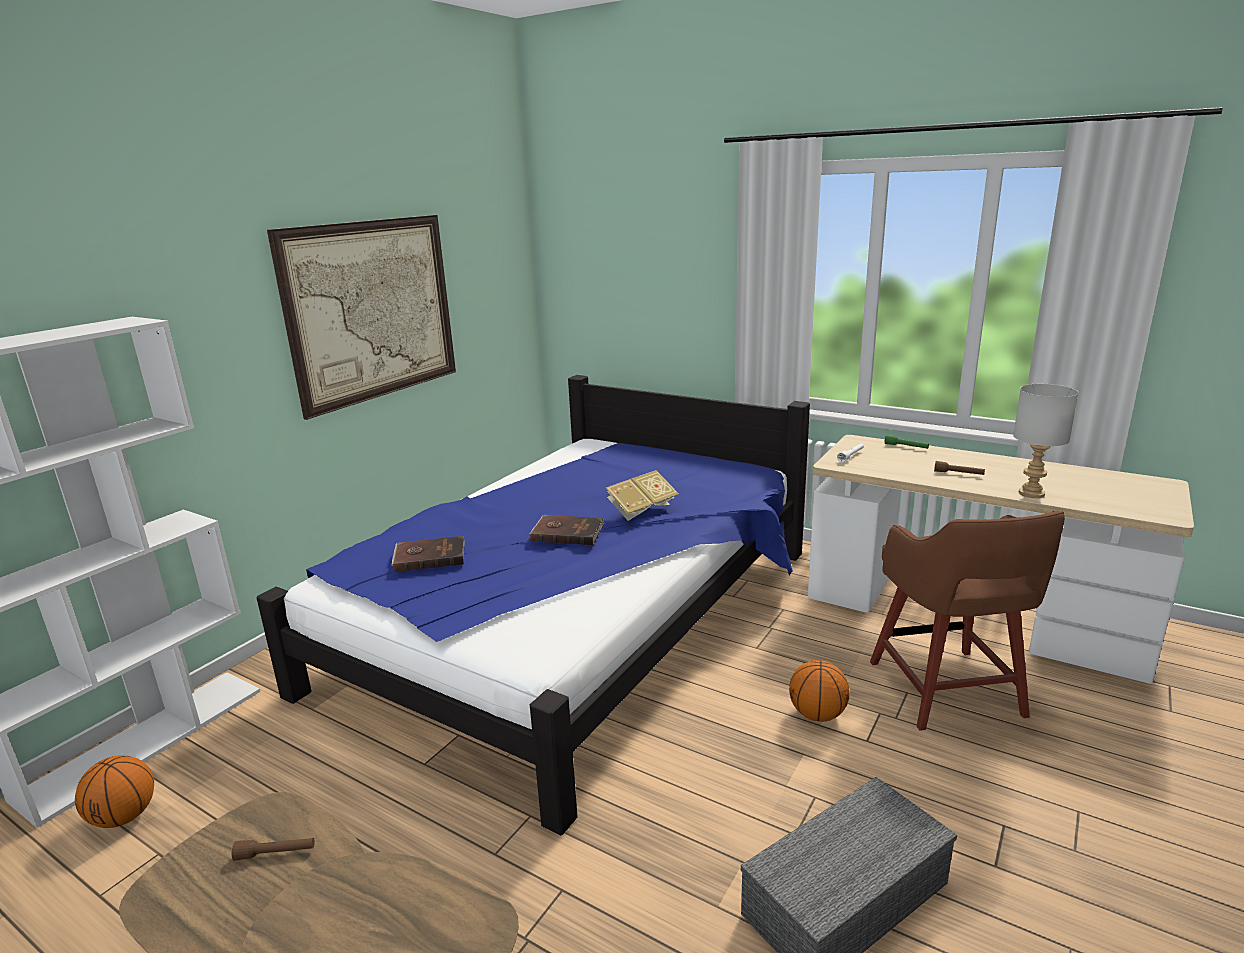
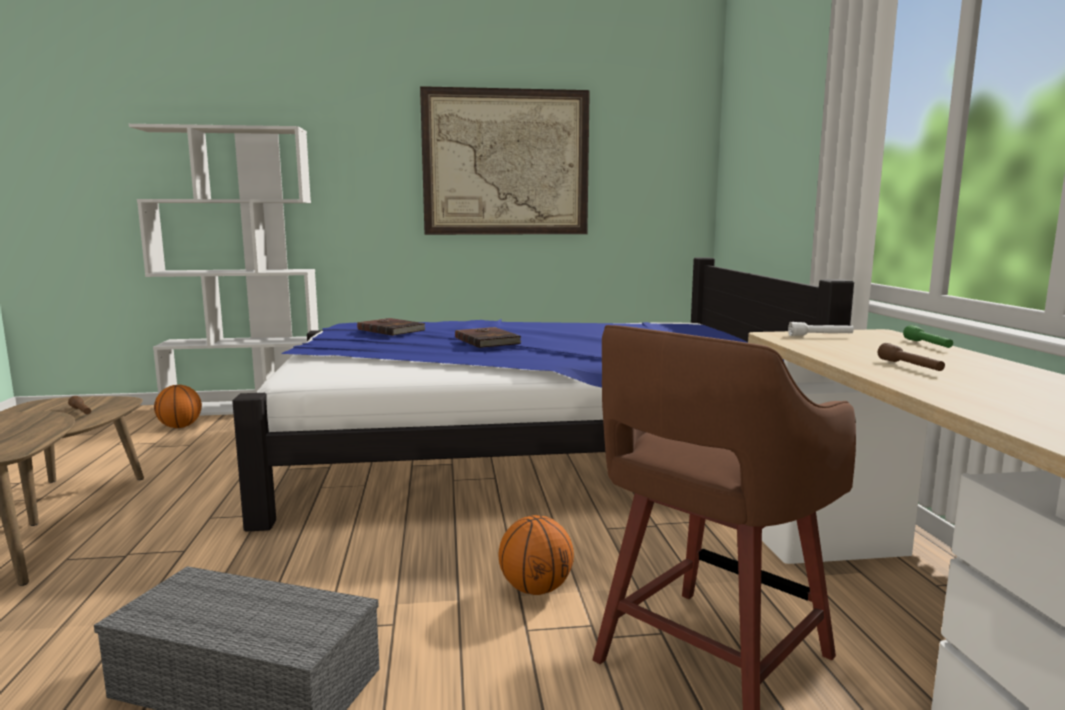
camera: 50 degrees right, 10 degrees down
(641, 509) = (575, 345): book -> none
(1030, 493) = (953, 396): grey table lamp -> none

